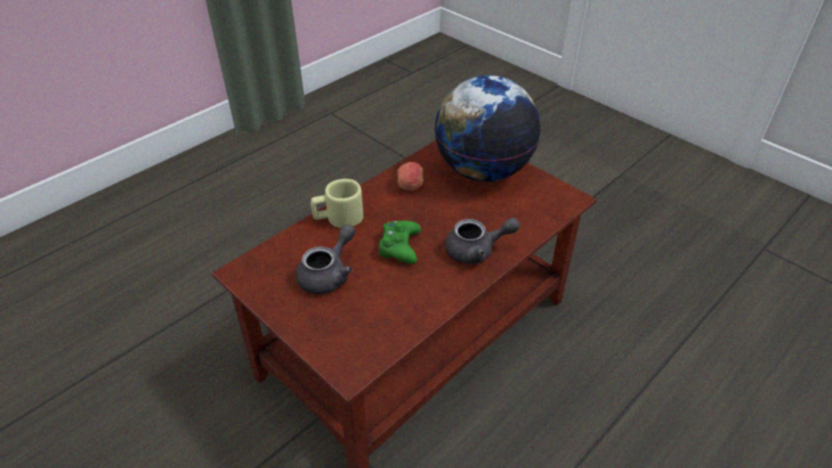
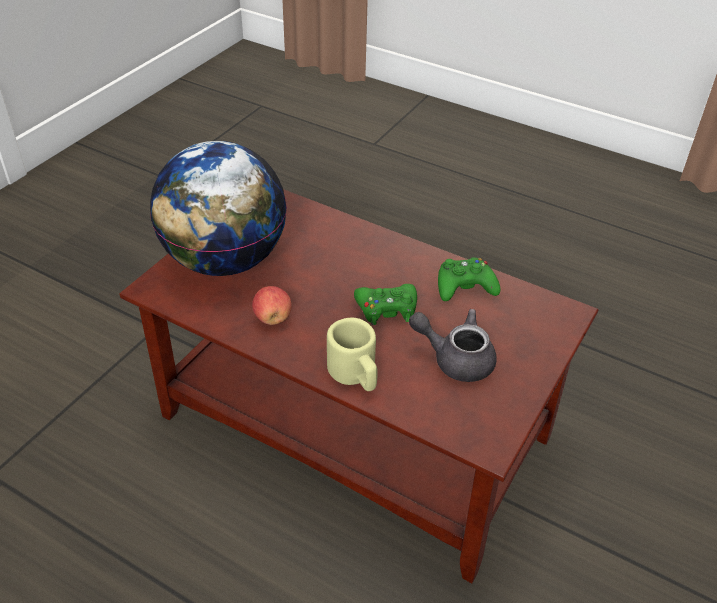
camera: 105 degrees left, 0 degrees up
(411, 303) = (465, 286): none -> green game controller
(476, 251) = (370, 251): grey teapot -> none

